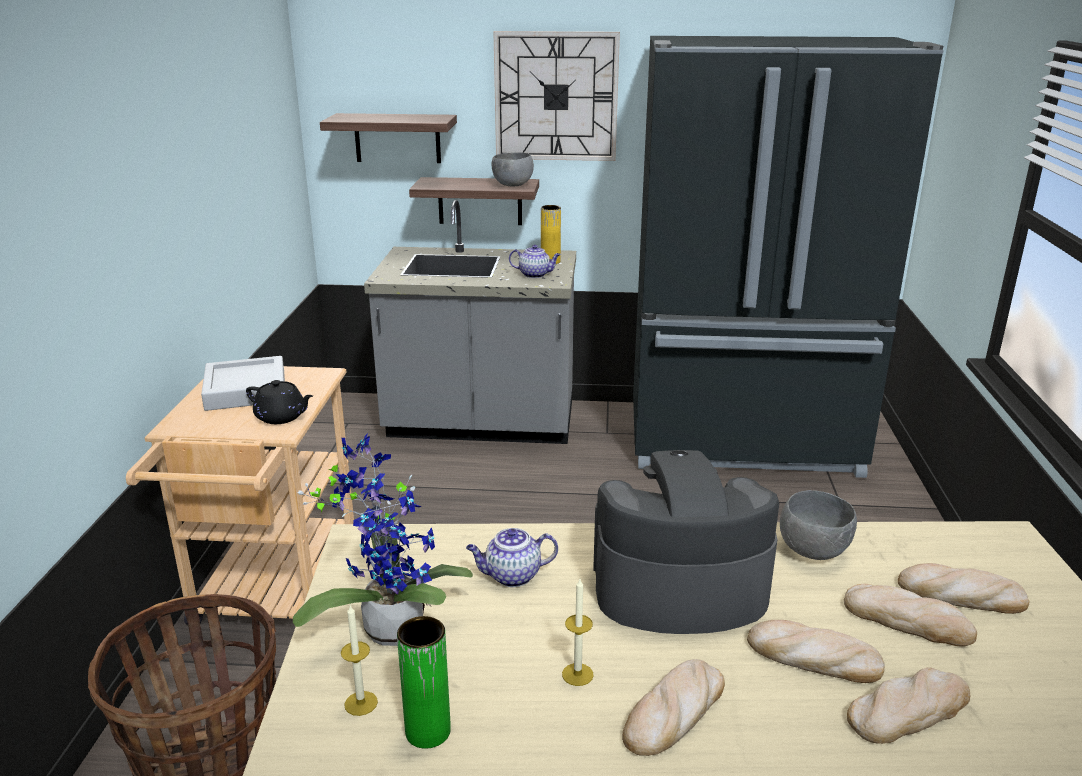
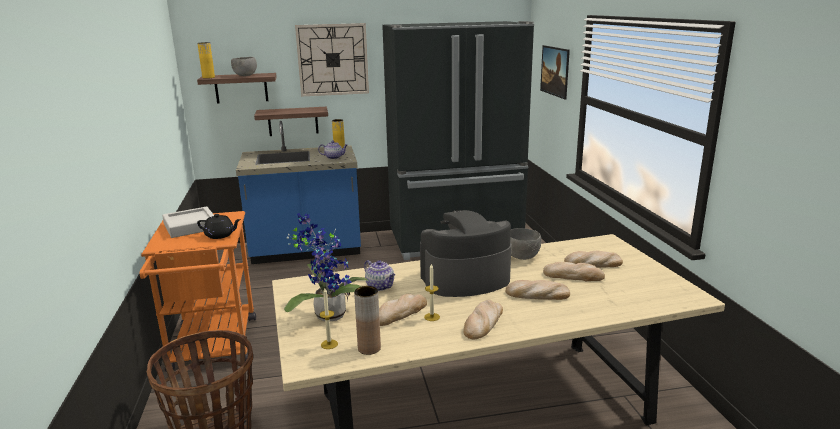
camera: 15 degrees left, 5 degrees down
(272, 593) = (213, 349): beige cart -> orange cart
(340, 119) = (208, 77): none -> yellow vase
(428, 731) = (369, 348): green vase -> brown vase
(480, 424) = (306, 251): grey counter -> blue counter
(511, 576) = (380, 286): teapot -> teapot turned 105 degrees counterclockwise
(512, 185) = (313, 110): grey bowl -> grey bowl (245, 76)
(908, 710) = (584, 305): bread -> bread (399, 312)
(972, 170) = (554, 83): none -> picture

